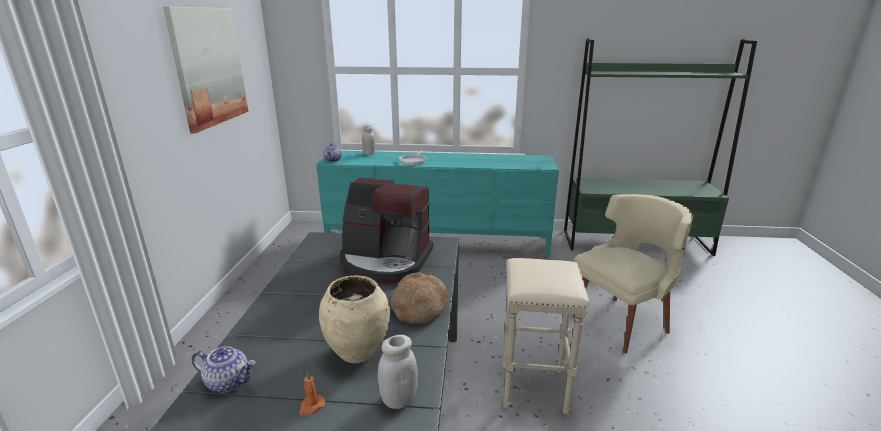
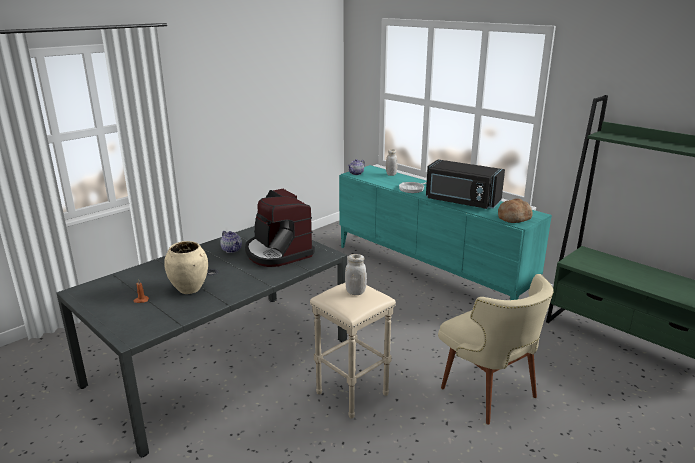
camera: 40 degrees right, 0 degrees up
(209, 67) = (268, 88): picture -> none
(229, 382) = (129, 277): teapot -> teapot (232, 250)
(398, 399) = (173, 314): white jar -> white jar (355, 292)
(419, 307) = (250, 283): bread -> bread (514, 218)
(473, 161) = (461, 202): none -> black microwave
(619, 324) = (487, 392): beige chair -> beige chair turned 45 degrees clockwise

